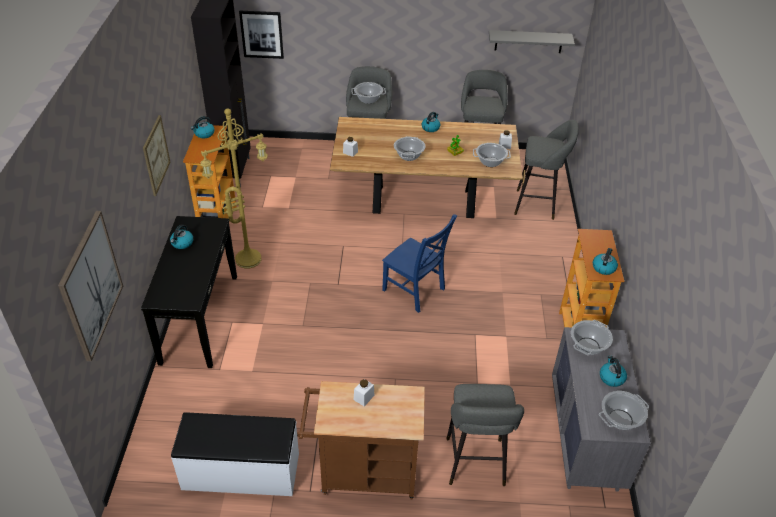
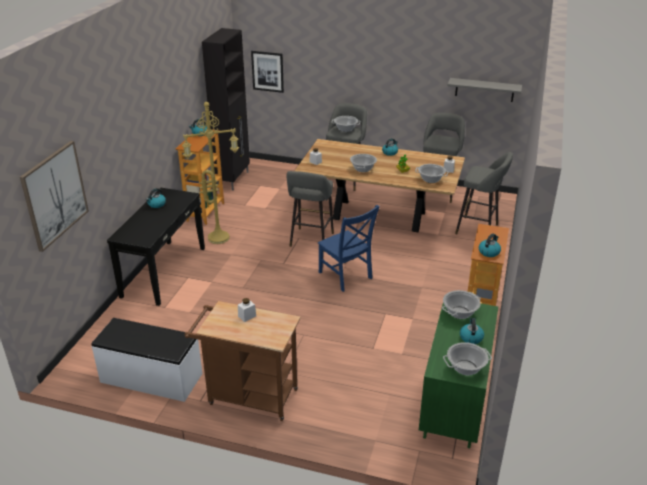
camera: 15 degrees right, 10 degrees down
(156, 155) = (145, 130): picture -> none
(475, 465) = (347, 406): grey stool -> grey stool (311, 241)
(585, 438) = (454, 404): grey dresser -> green dresser

